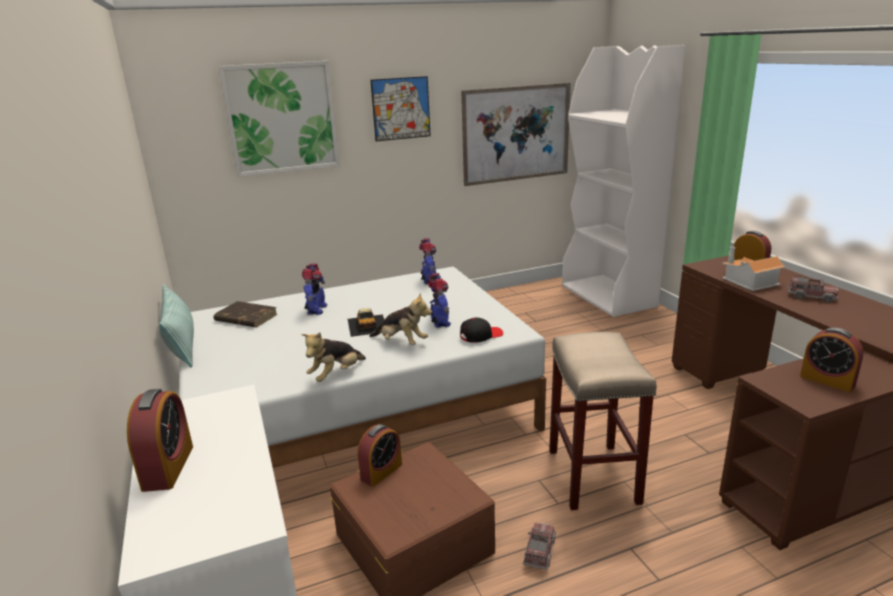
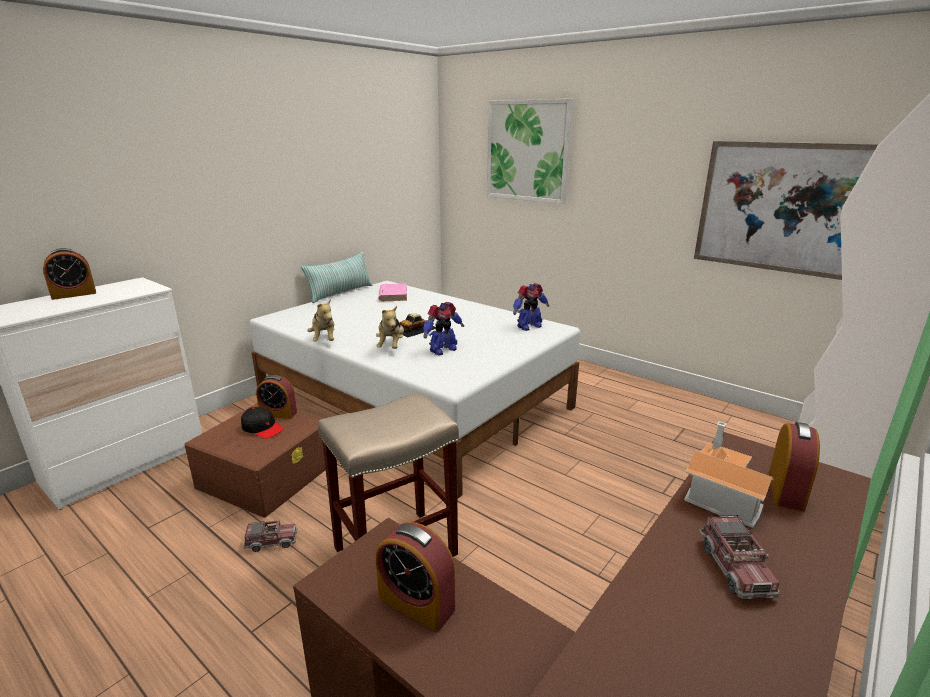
camera: 60 degrees right, 0 degrees up
(245, 318) = (393, 295): brown book -> pink book
(316, 310) = (425, 308): toy robot -> none
(336, 375) = (324, 339): plush toy -> plush toy turned 120 degrees counterclockwise
(401, 108) = (636, 155): picture -> none
(481, 336) = (429, 371): black cap -> black cap (262, 428)
(827, 380) = (416, 603): alarm clock -> alarm clock turned 75 degrees counterclockwise

